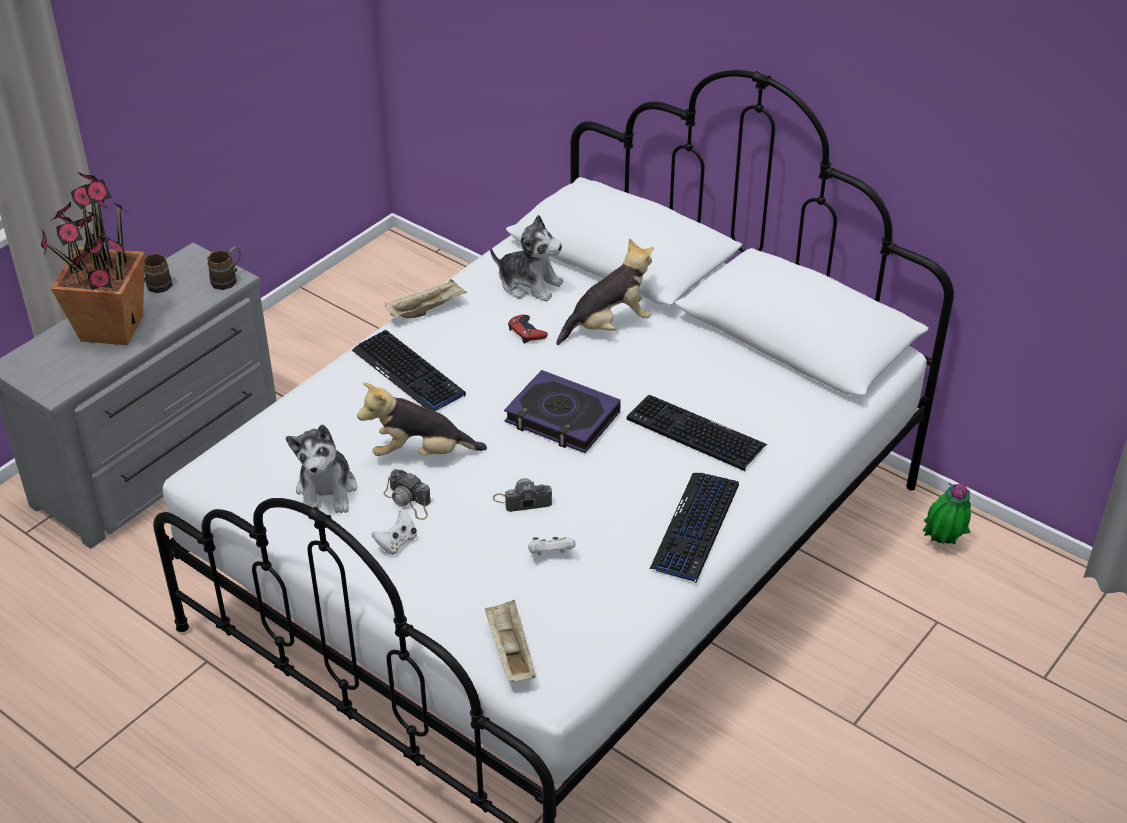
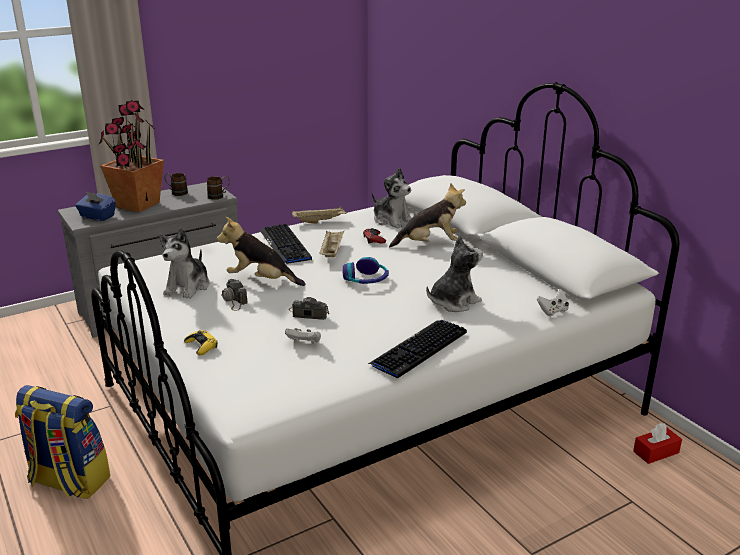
camera: 20 degrees right, 15 degrees down
(66, 370) = (97, 217): none -> blue tissue box
(234, 794) = (68, 481): none -> backpack
(397, 542) = (208, 318): white game controller -> white game controller (553, 311)
(422, 593) = (201, 346): none -> yellow game controller
(510, 652) = (232, 389): beige tray -> beige tray (331, 252)
(562, 418) = (366, 280): book -> headphones
(695, 433) = (453, 302): keyboard -> plush toy
(942, 543) = (656, 452): potted plant -> red tissue box

